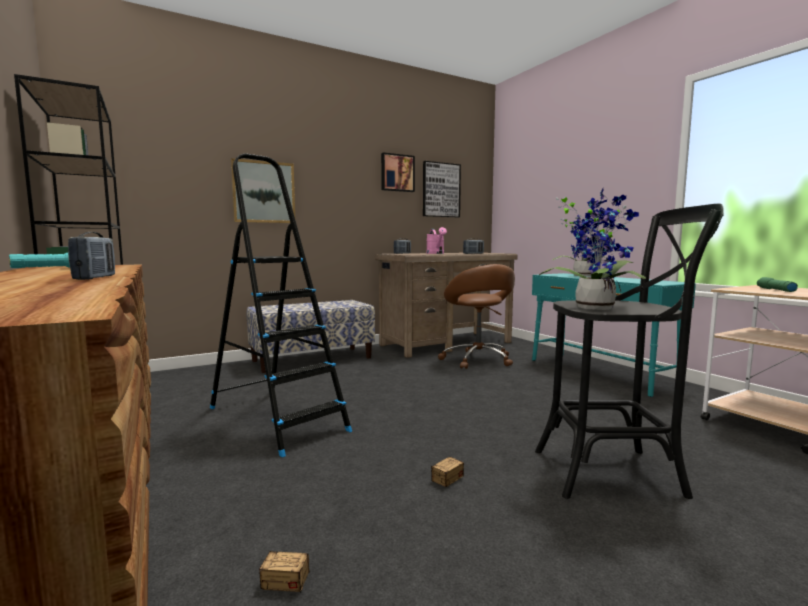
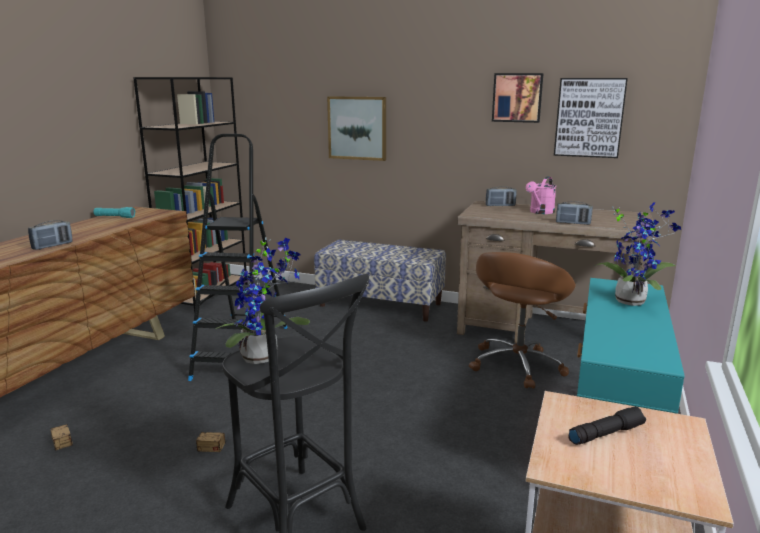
camera: 50 degrees right, 10 degrees up
(775, 290) = (605, 433): green flashlight -> black flashlight

